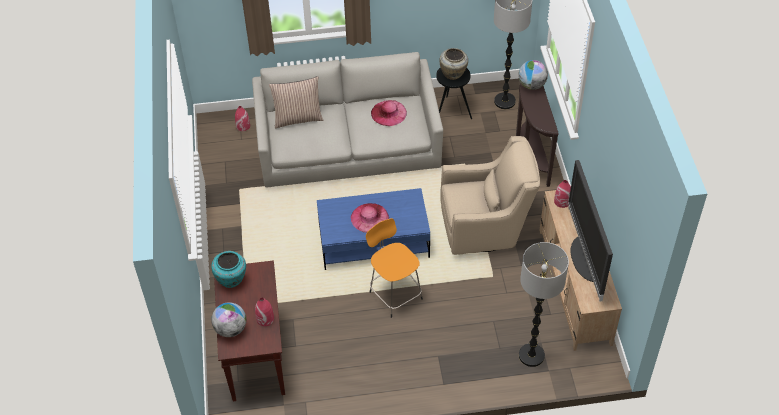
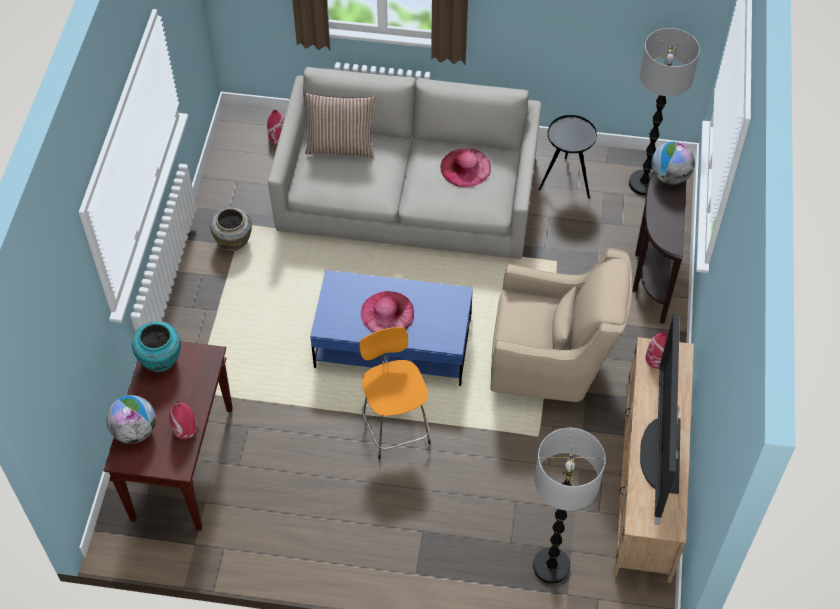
camera: 15 degrees right, 5 degrees up
(453, 74) = (572, 132): beige vase -> beige vase (233, 243)

